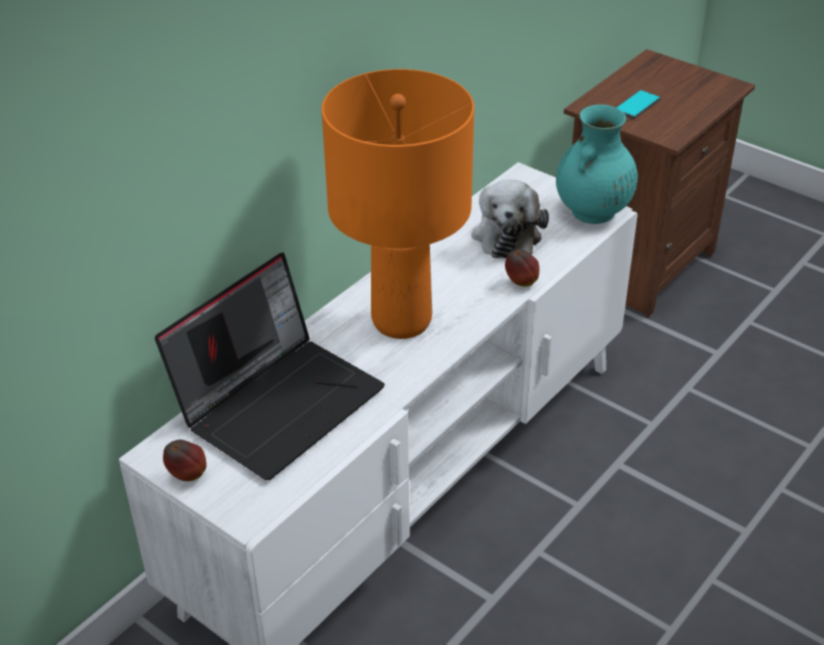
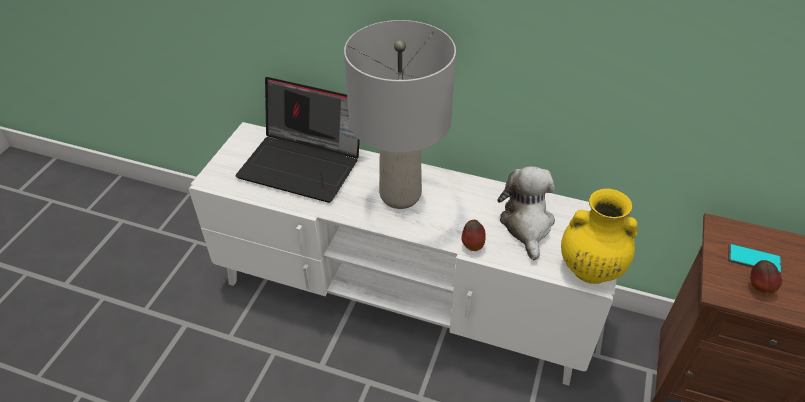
camera: 70 degrees right, 5 degrees up
(187, 476) = (235, 148): apple -> apple (759, 288)
(400, 321) = (400, 194): orange table lamp -> grey table lamp
(507, 234) = (526, 225): plush toy -> plush toy turned 105 degrees clockwise
(592, 212) = (589, 269): turquoise vase -> yellow vase

